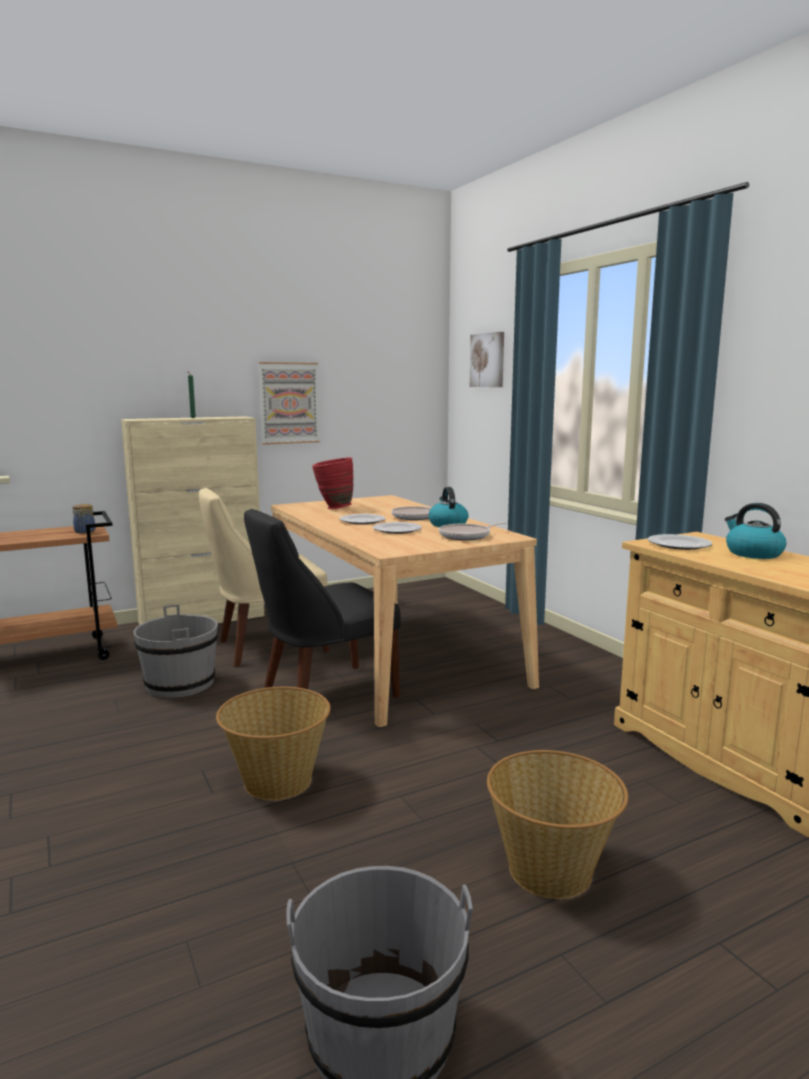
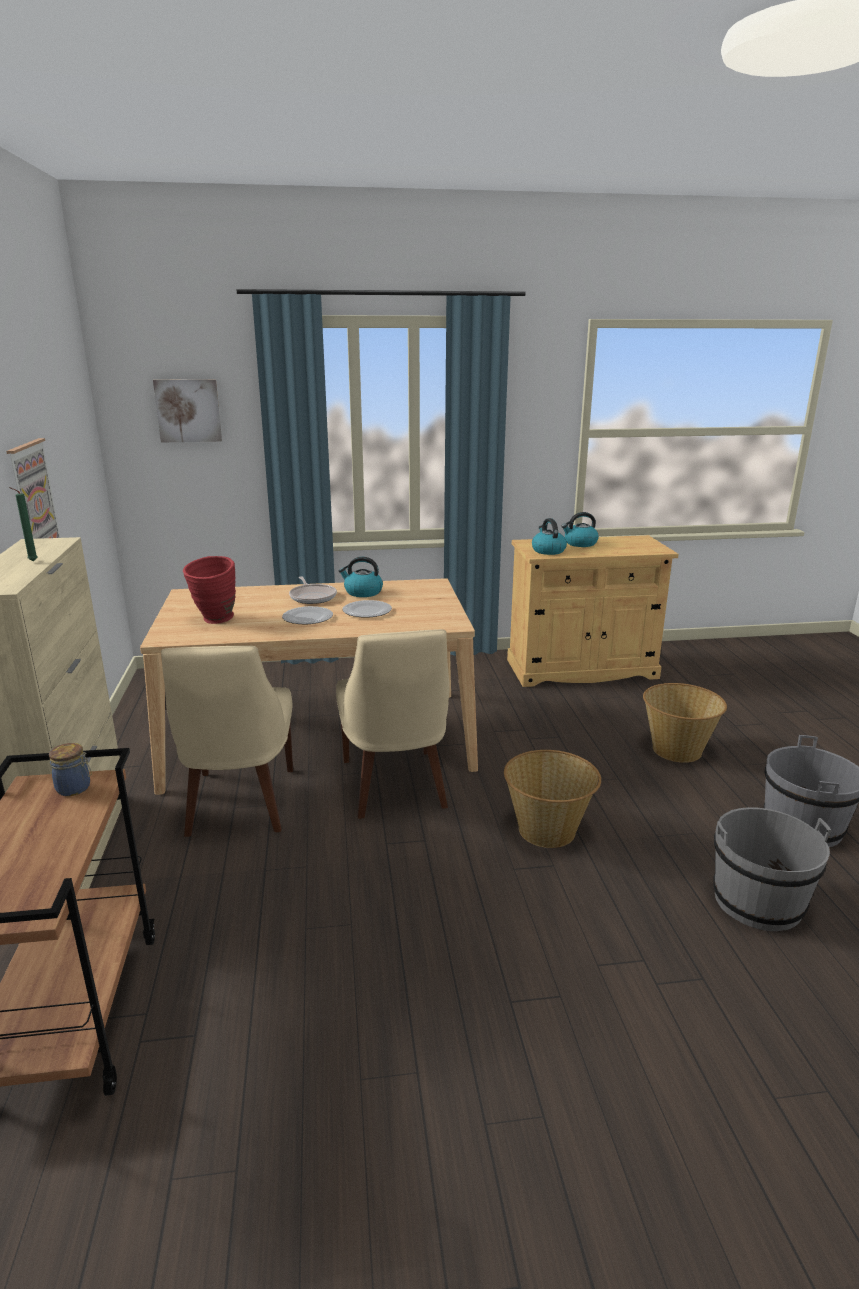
camera: 70 degrees left, 10 degrees up
(180, 684) = (300, 874): grey bucket -> grey bucket (757, 901)
(324, 694) = (395, 787): black chair -> beige chair
(467, 536) = (417, 594): frying pan -> none
(678, 544) = (548, 551): plate -> kettle

